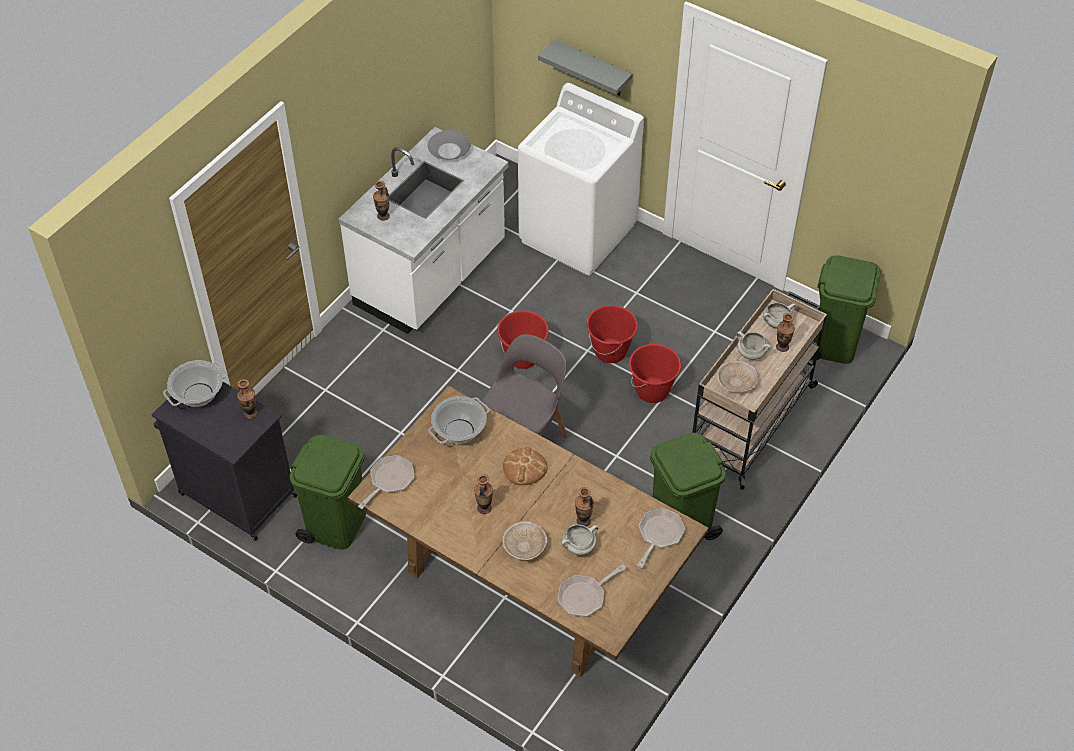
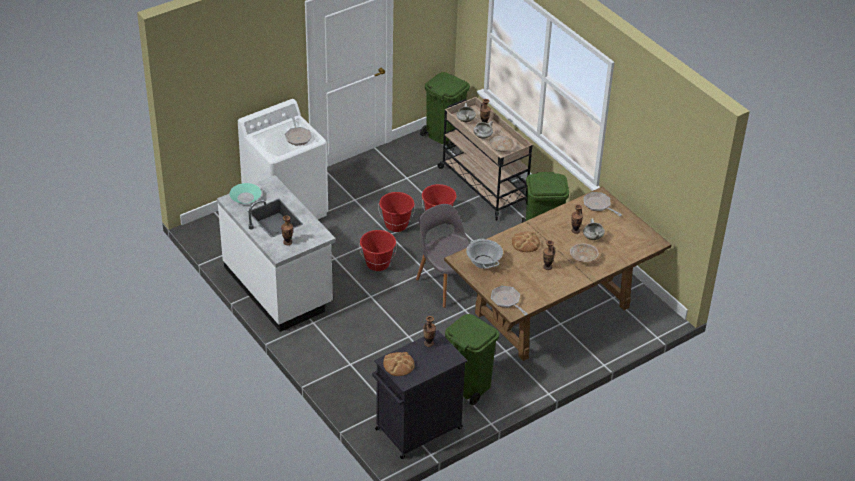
camera: 70 degrees left, 10 degrees down
(198, 394) = (398, 365): cooking pot -> bread
(449, 150) = (245, 197): grey bowl -> turquoise bowl
(584, 596) = (627, 244): frying pan -> frying pan (297, 136)
(592, 69) = (250, 97): grey shelf -> none

